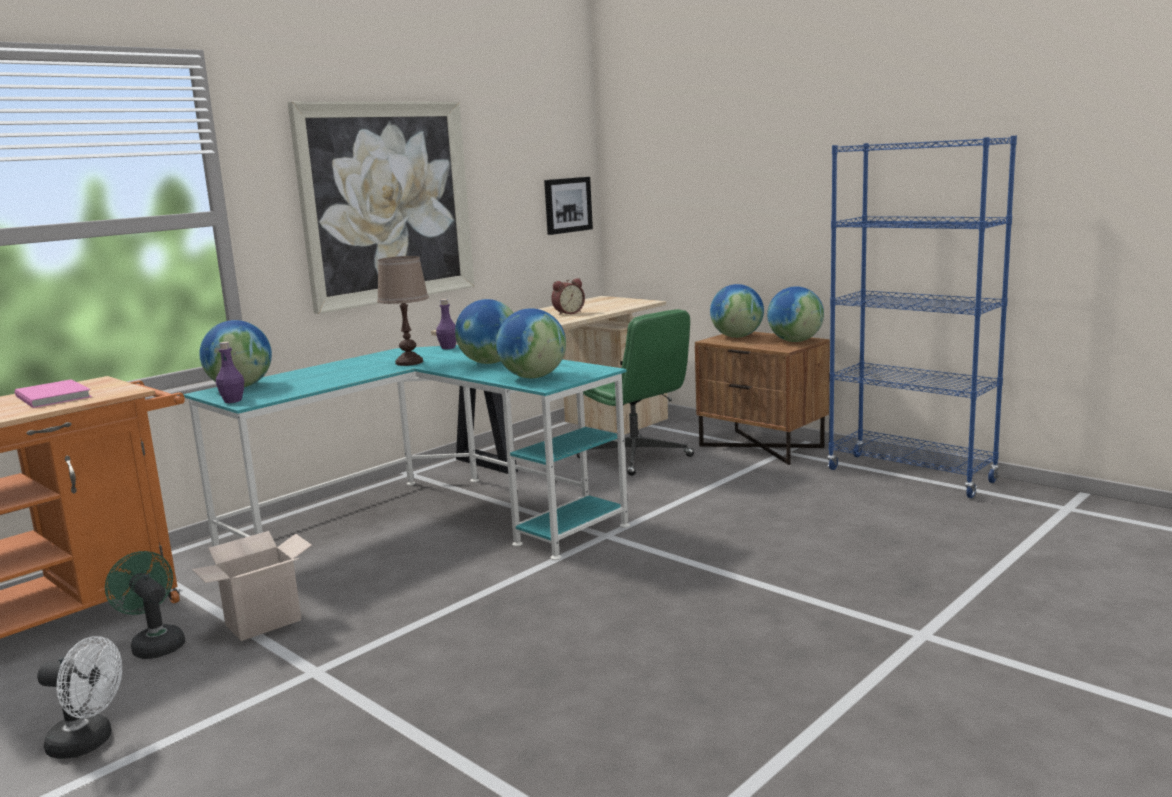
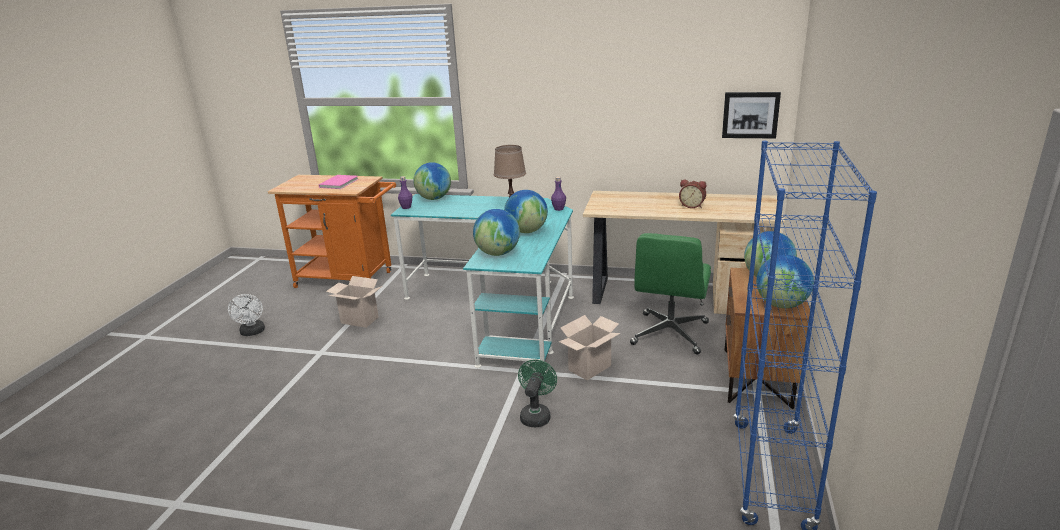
camera: 60 degrees right, 10 degrees up
(155, 644) = (330, 307): green fan -> green fan (536, 415)
(387, 203) = (569, 100): picture -> none
(652, 503) = (589, 369): none -> cardboard box

